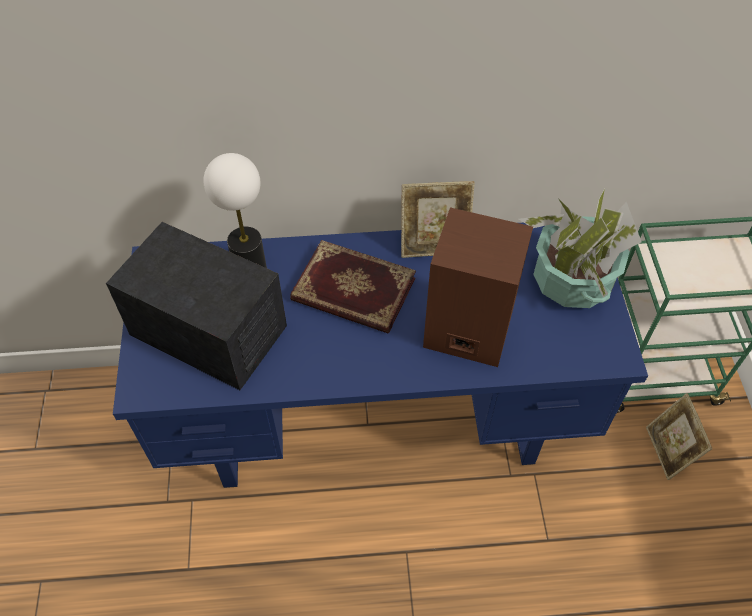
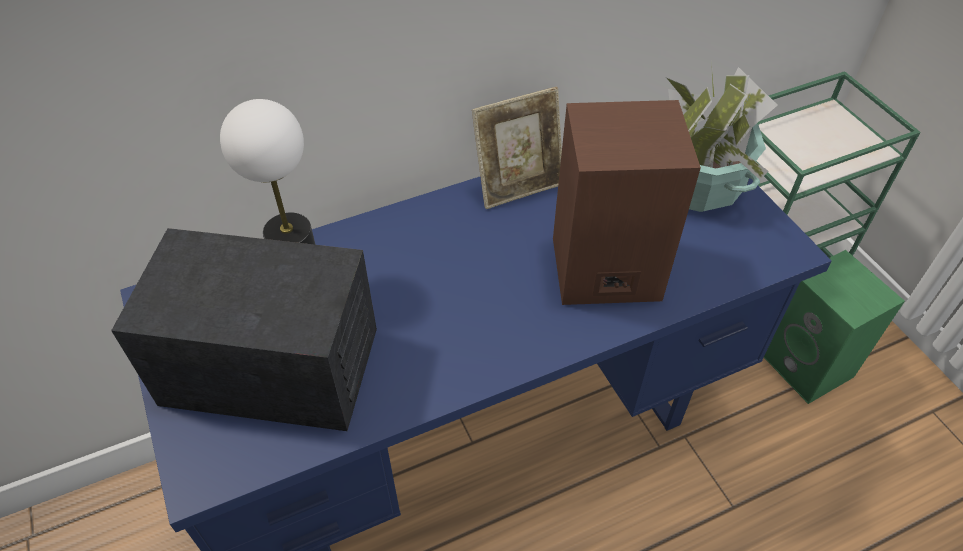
camera: 20 degrees left, 5 degrees down
(353, 291) = (444, 264): book -> none
(667, 451) = (808, 365): picture frame -> green speaker

